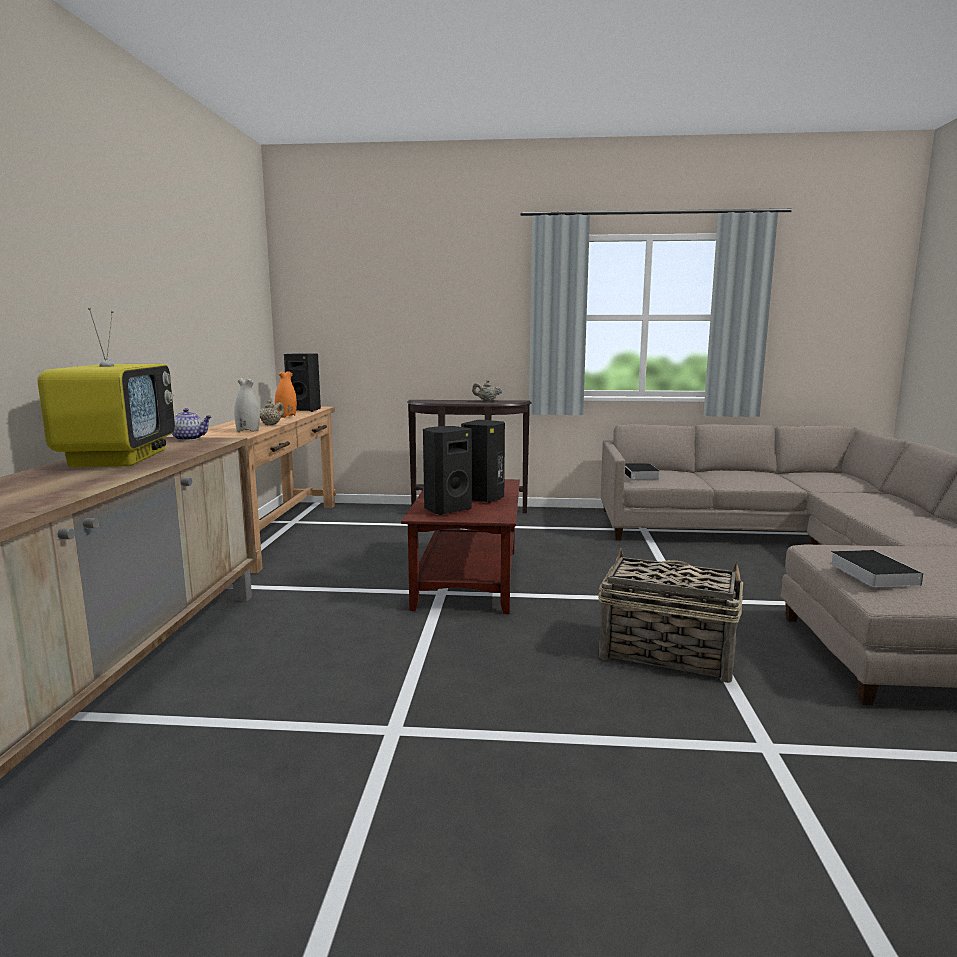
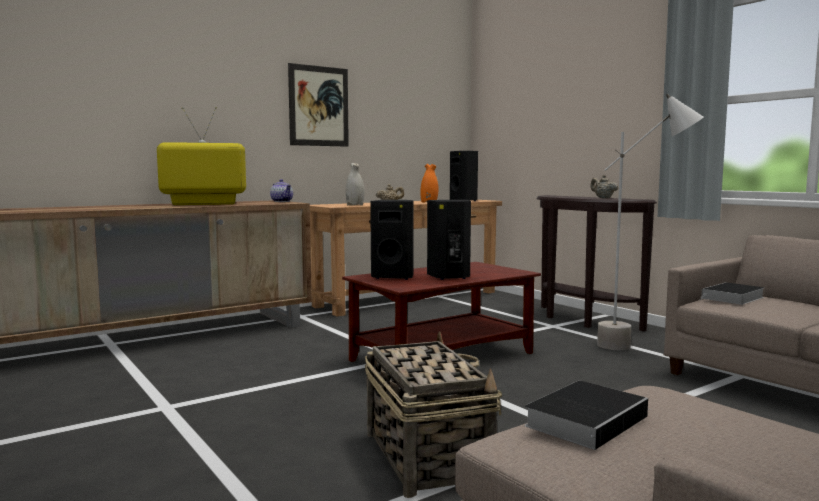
camera: 50 degrees right, 5 degrees down
(118, 458) = (203, 204): television -> television turned 150 degrees counterclockwise
(168, 300) = (319, 106): none -> picture
(556, 525) = (641, 346): none -> grey floor lamp

